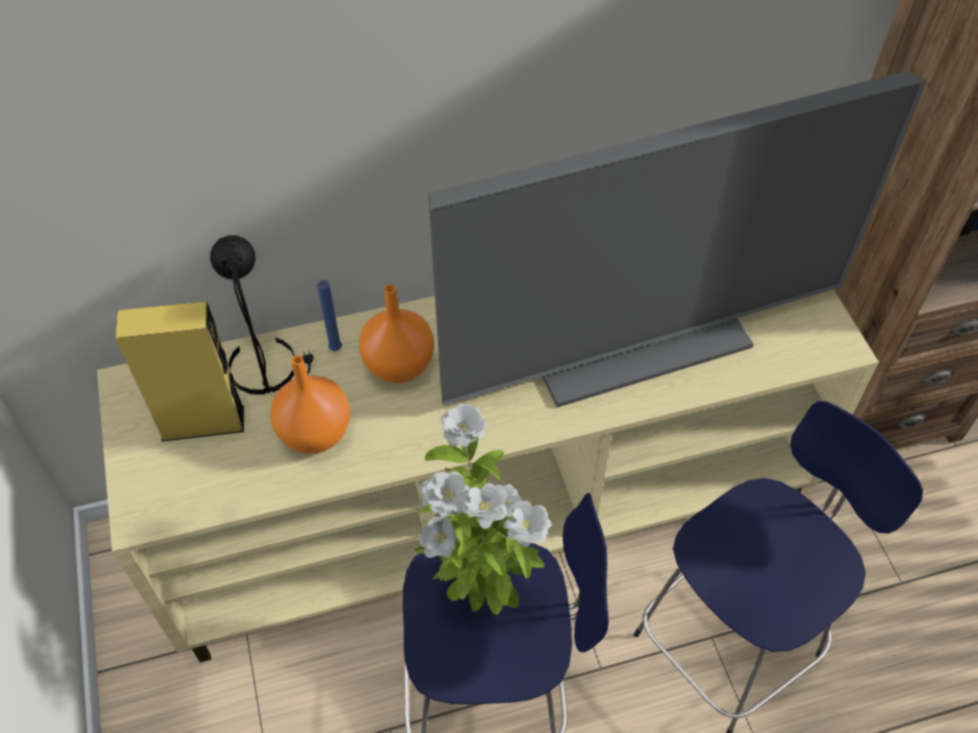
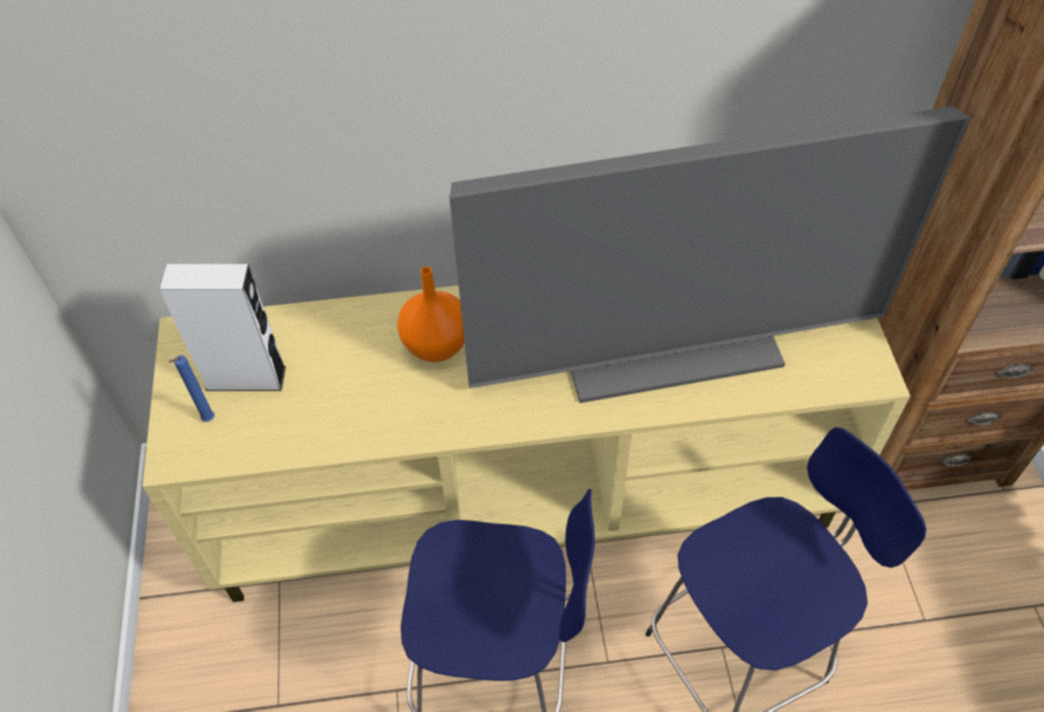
camera: 10 degrees right, 0 degrees up
(203, 423) = (246, 378): yellow speaker -> white speaker
(268, 365) = (315, 331): black table lamp -> none
(317, 433) = (348, 400): orange vase -> none
(334, 351) = (379, 324): blue candle -> blue candle (207, 421)
(480, 589) = (484, 568): potted plant -> none

